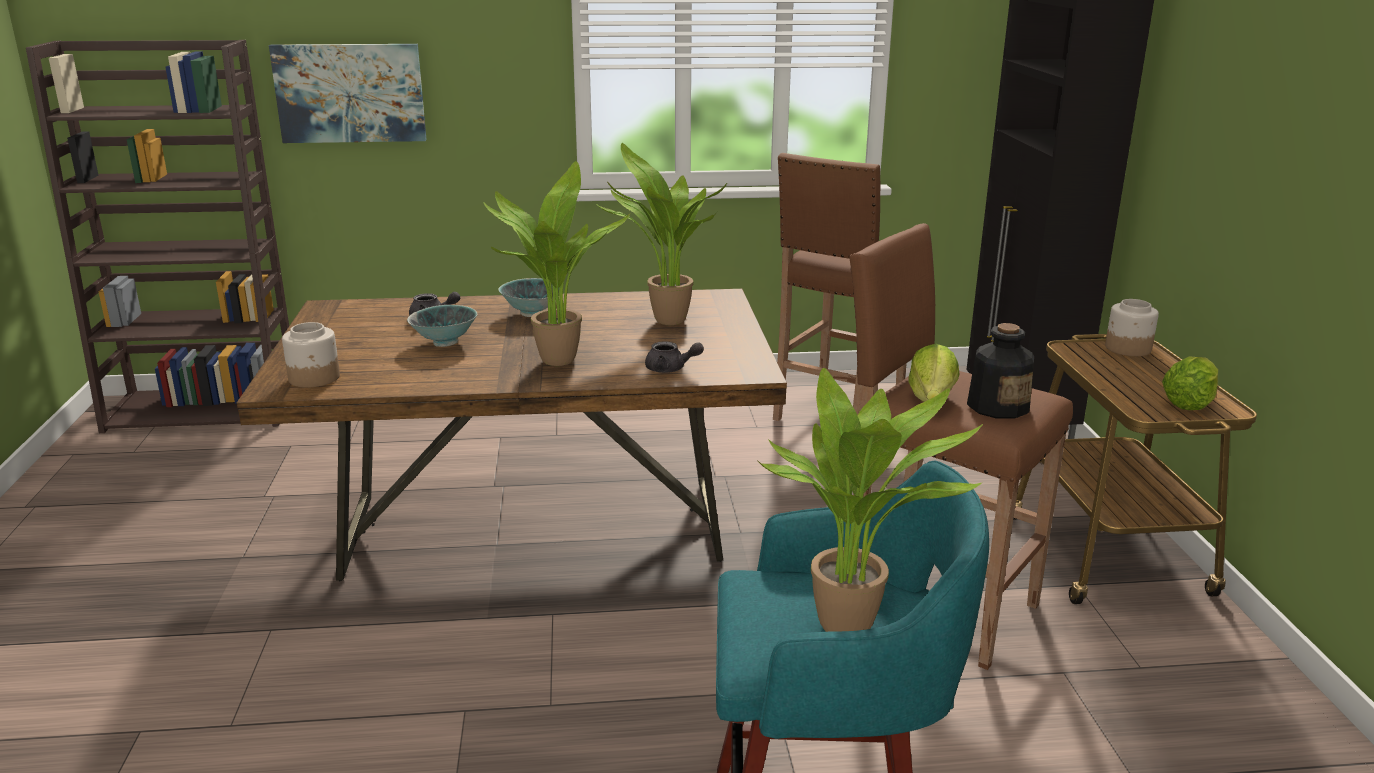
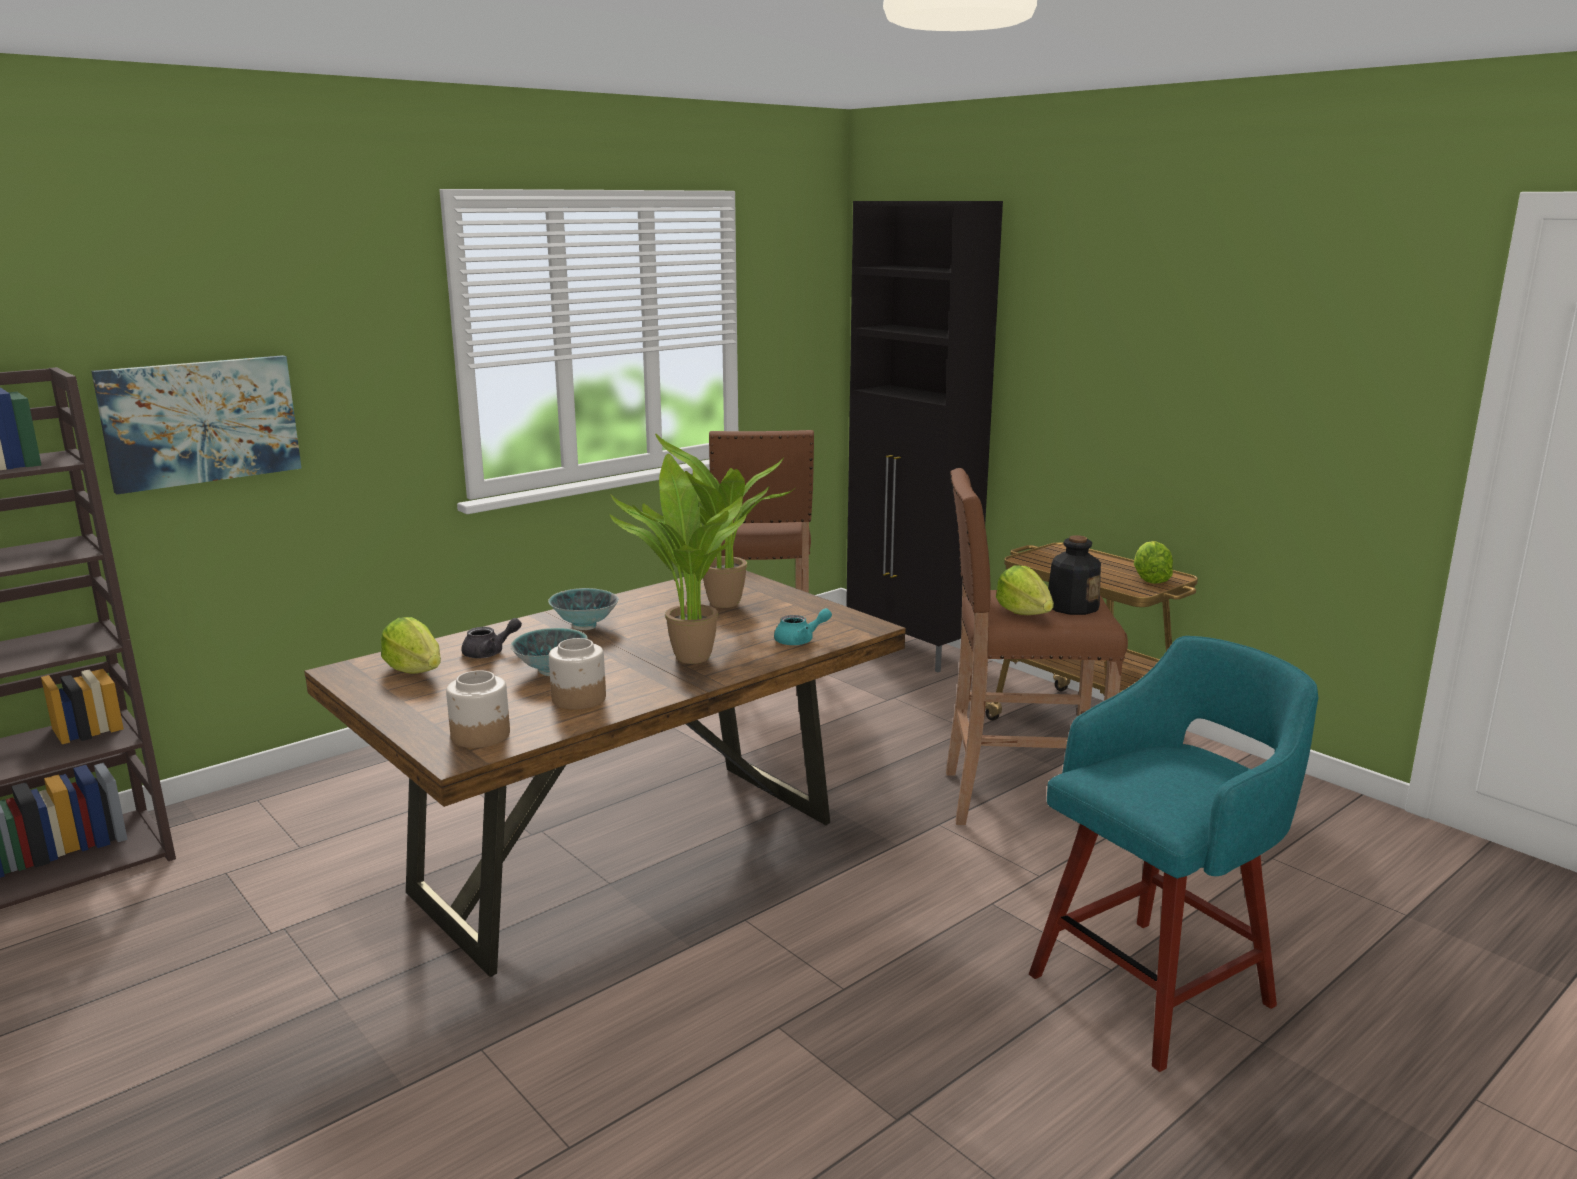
camera: 35 degrees left, 5 degrees down
(365, 318) = (415, 670): none -> lettuce
(670, 369) = (800, 640): grey teapot -> turquoise teapot
(854, 629) = (1207, 778): potted plant -> none
(1127, 348) = (1060, 551): jar -> jar (578, 699)

